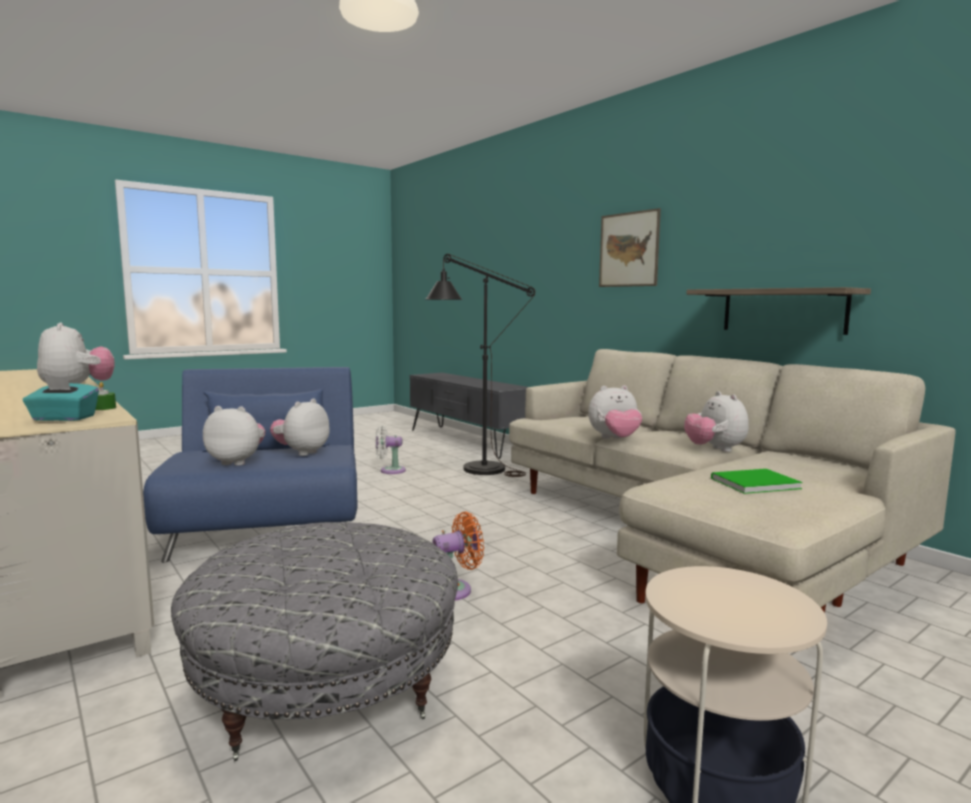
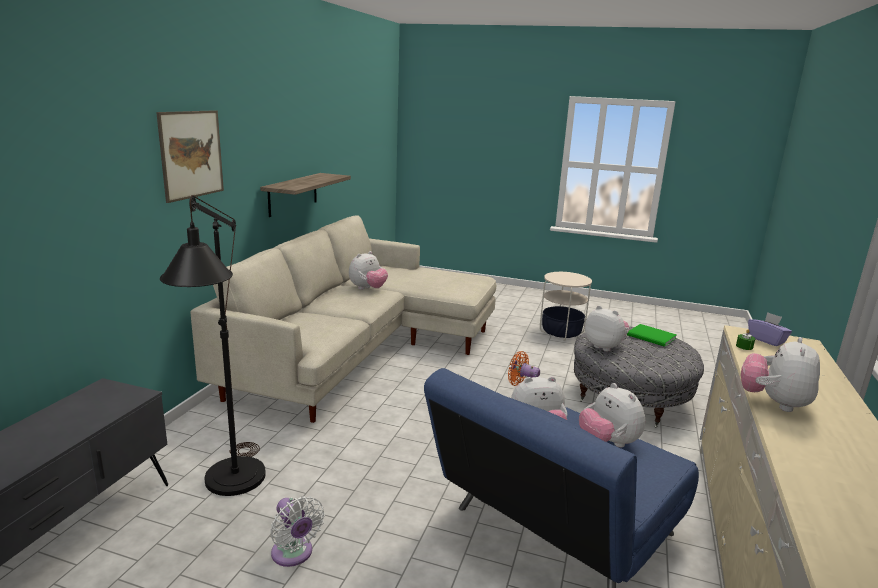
camera: 125 degrees left, 10 degrees up
(63, 418) = (766, 340): turquoise tissue box -> purple tissue box
(614, 439) = (368, 312): plush toy -> plush toy (605, 346)
(752, 483) = (429, 282): green book -> green book (652, 337)

